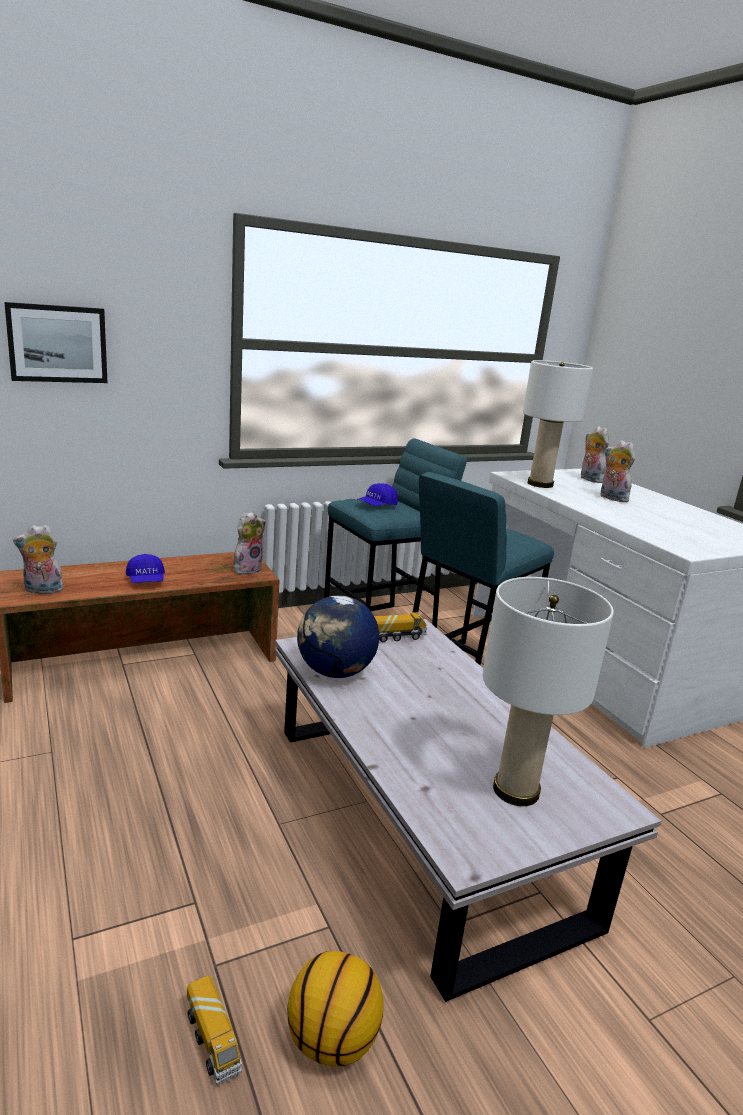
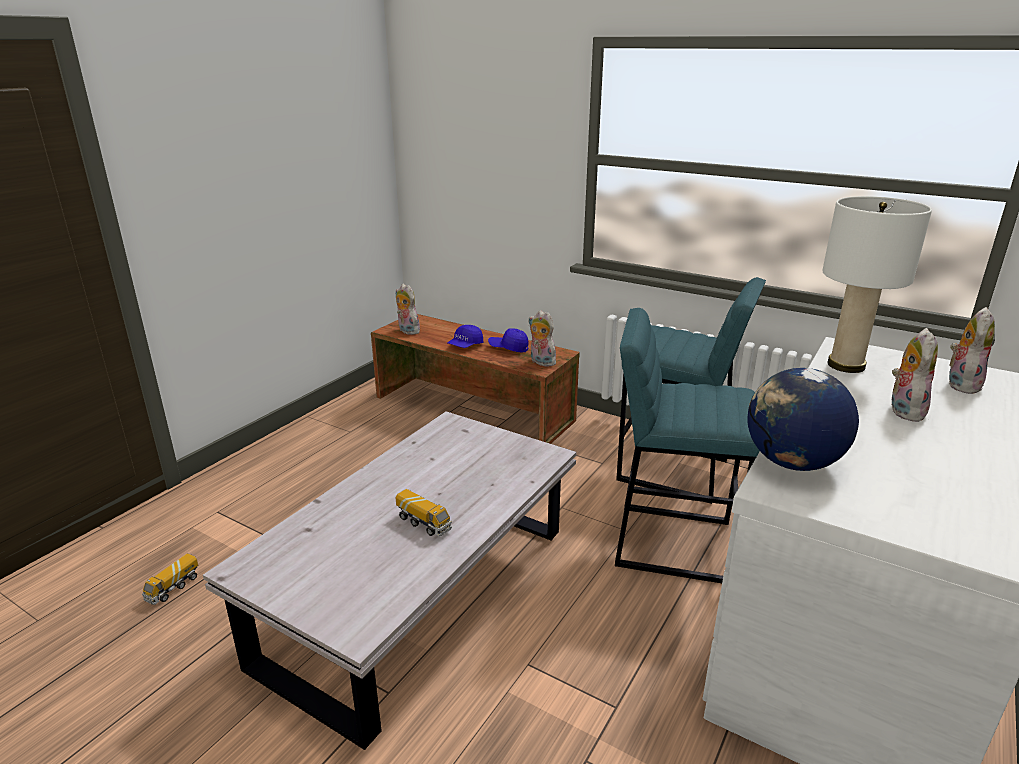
camera: 60 degrees right, 5 degrees up
(57, 343) = (466, 155): picture -> none
(247, 569) = (541, 362): plush toy -> plush toy turned 150 degrees counterclockwise
(331, 1040) = (192, 632): basketball -> none
(335, 672) = (427, 446): globe -> globe (791, 462)
(377, 506) = (669, 339): blue cap -> blue cap (508, 348)
(398, 637) = (520, 451): toy truck -> toy truck (424, 523)
(516, 790) = (339, 570): white table lamp -> none

